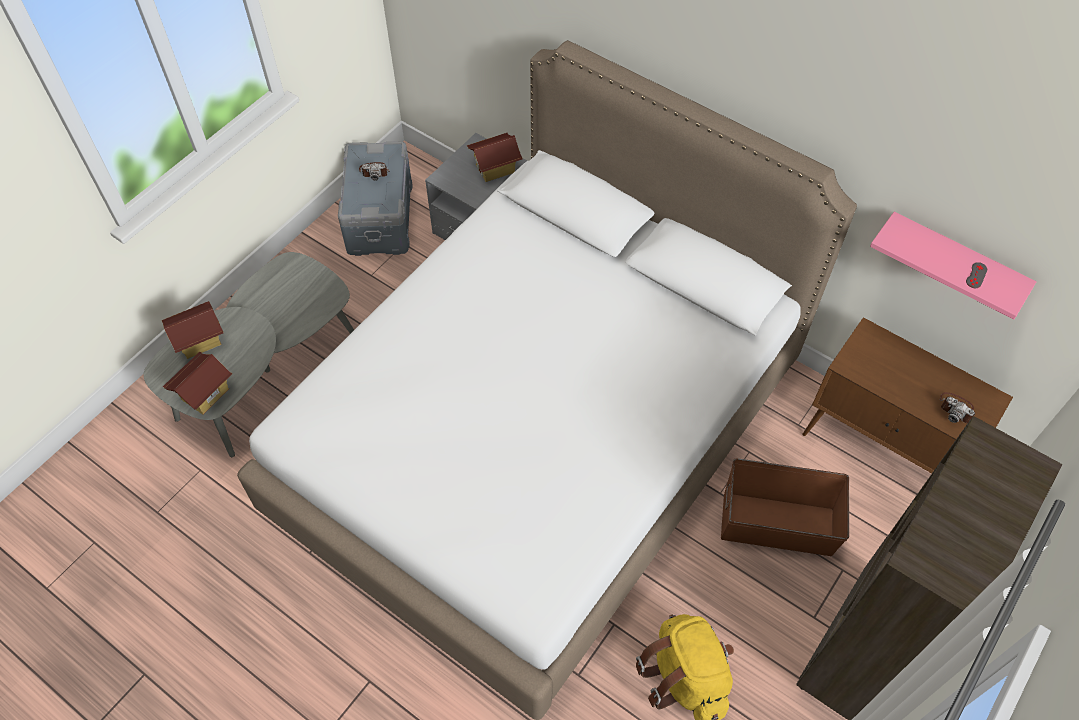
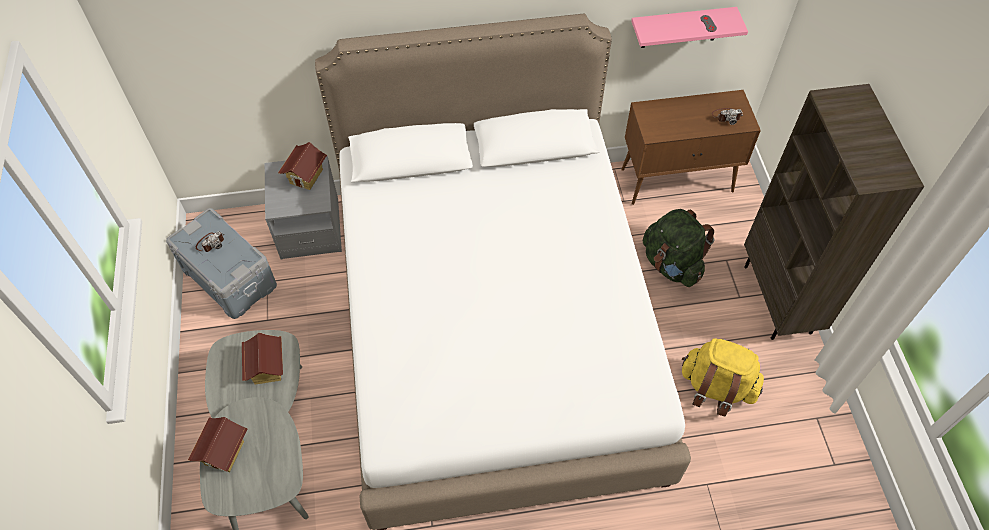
camera: 45 degrees left, 0 degrees up
(205, 394) = (272, 482): toy house -> toy house (267, 368)
(777, 525) = (671, 264): brown storage box -> green backpack

